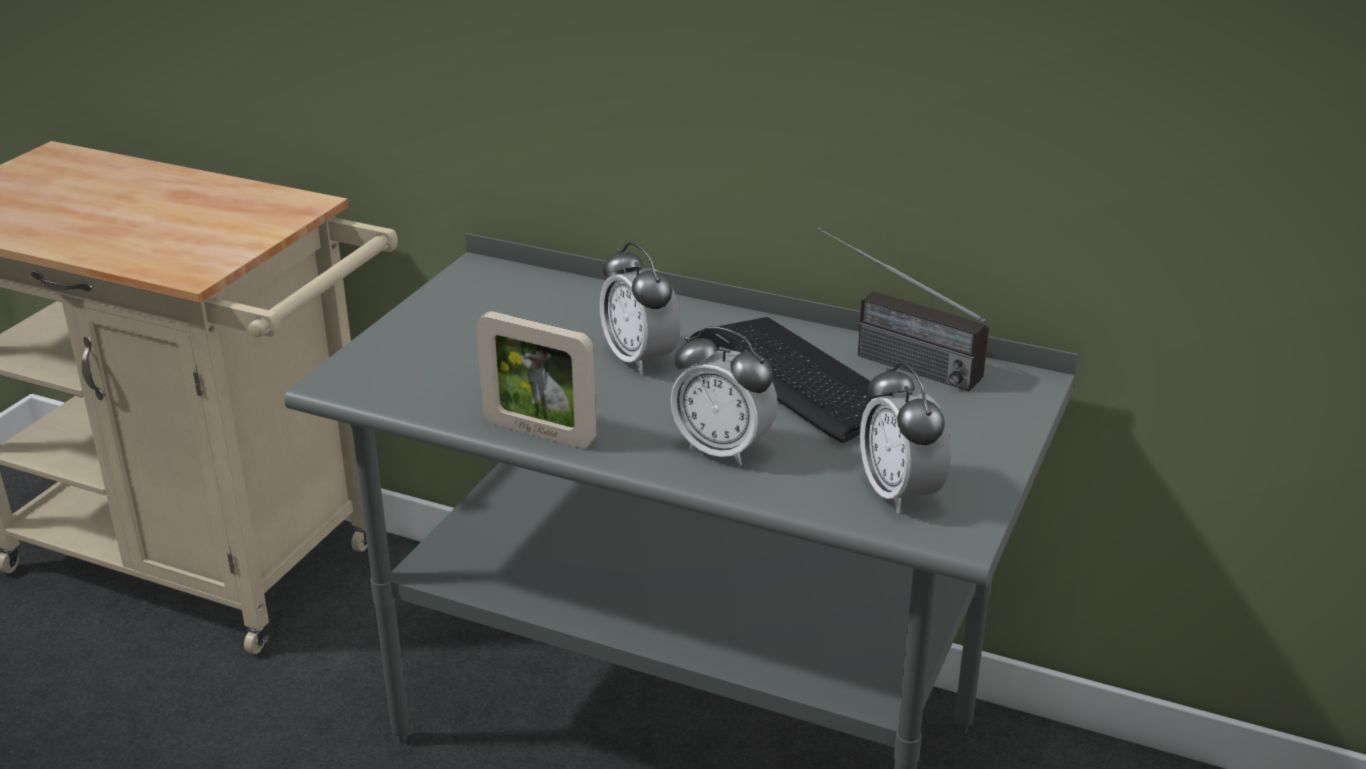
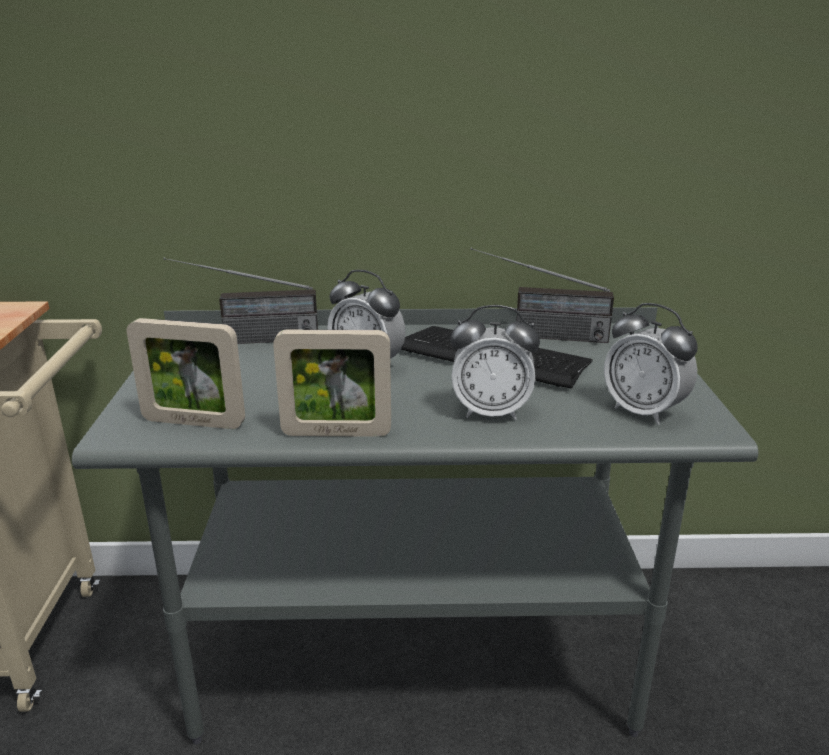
camera: 25 degrees left, 5 degrees down
(412, 385) = (194, 422): none -> picture frame
(538, 291) = (246, 340): none -> radio

